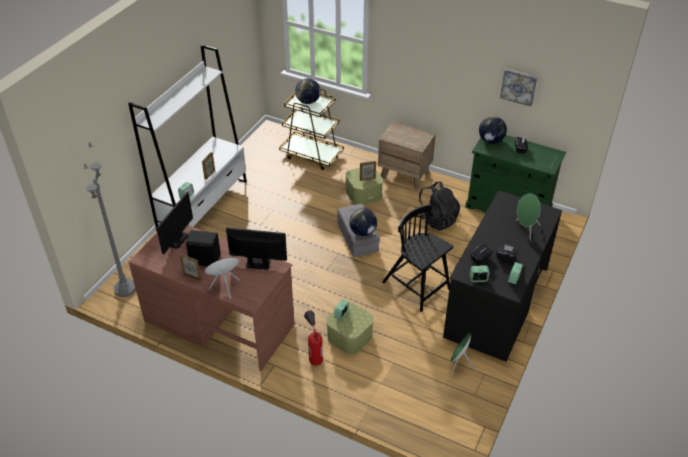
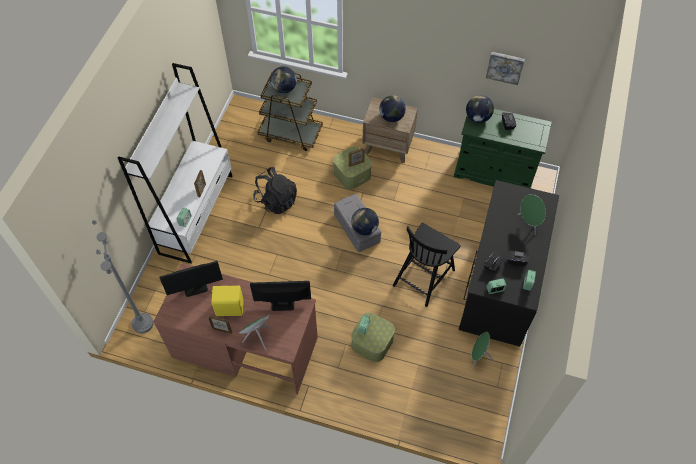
camera: 10 degrees left, 15 degrees up
(177, 239) = (195, 288): monitor -> monitor turned 60 degrees clockwise
(205, 259) = (229, 307): black speaker -> yellow speaker
(313, 350) = (341, 363): fire extinguisher -> none
(408, 138) = (391, 117): none -> globe
(417, 286) = (424, 276): black chair -> black chair turned 90 degrees counterclockwise
(436, 219) = (428, 196): black backpack -> black backpack (276, 200)

